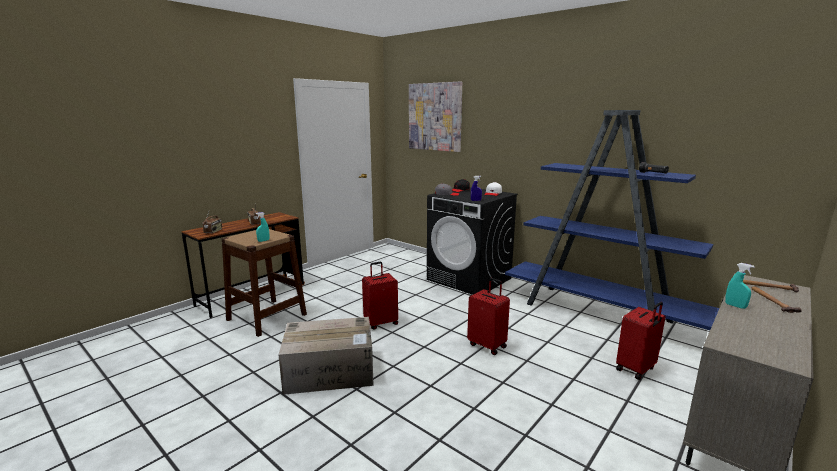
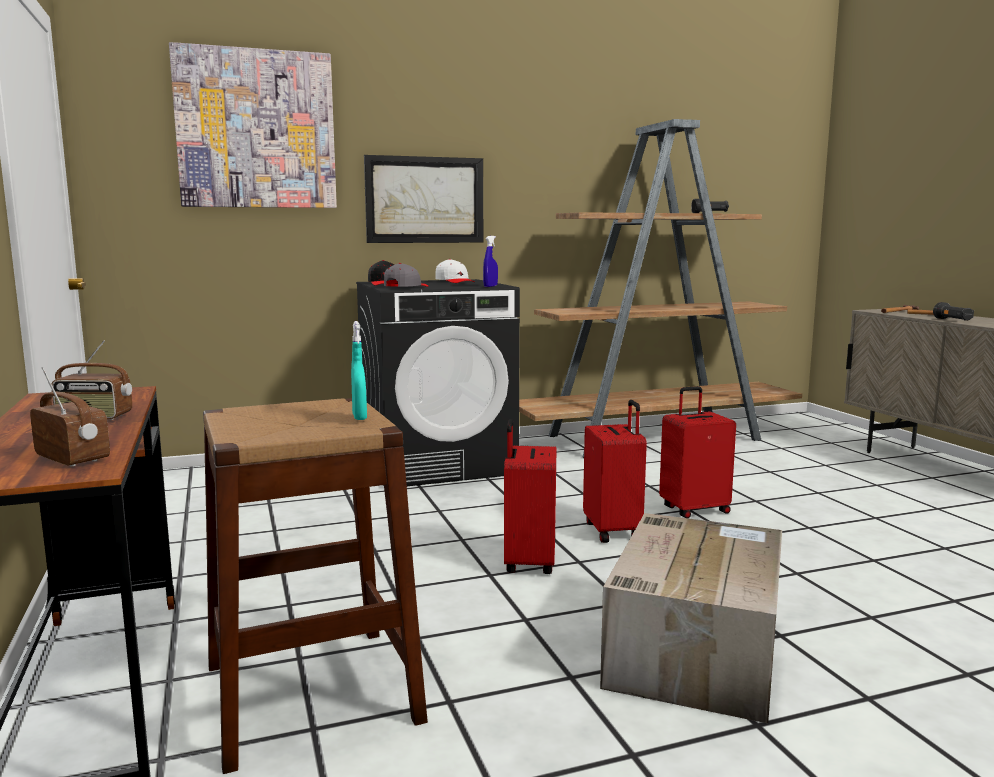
camera: 60 degrees left, 5 degrees down
(497, 150) = (424, 200): none -> picture
(599, 313) = (656, 438): blue bookcase -> brown bookcase
(636, 369) = (809, 463): red suitcase -> red suitcase (614, 531)
(735, 306) = (953, 320): turquoise spray bottle -> black flashlight

